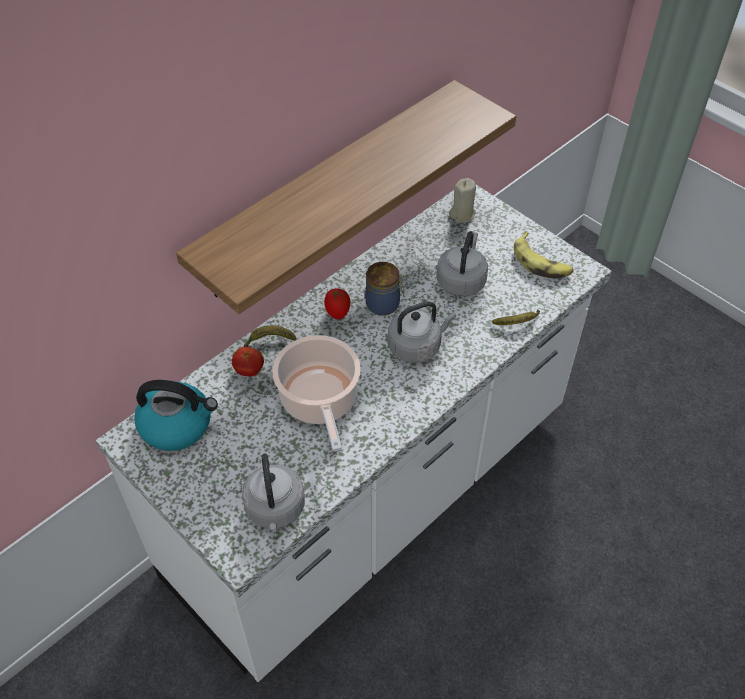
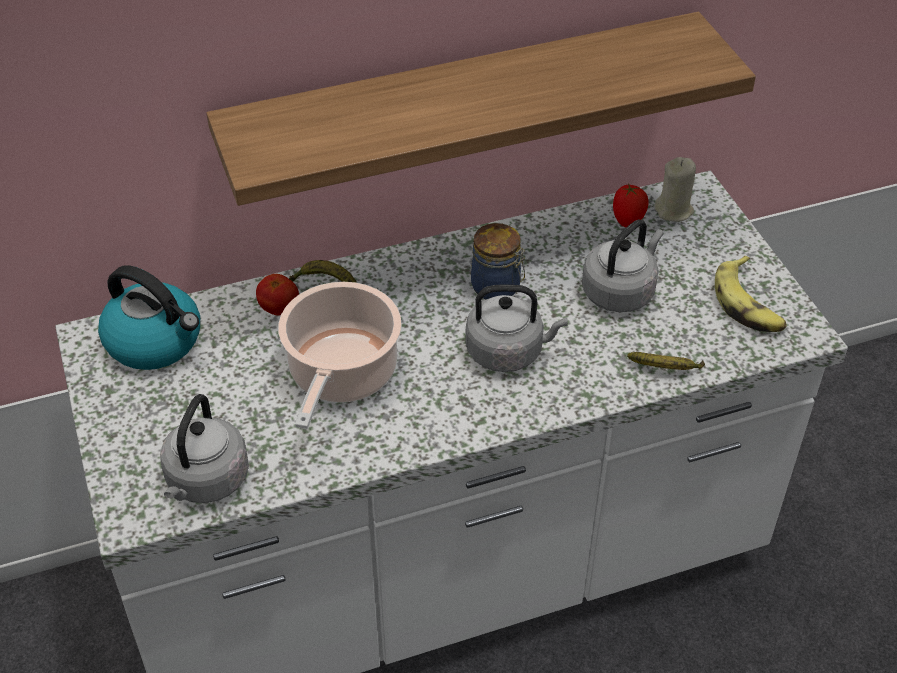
camera: 25 degrees right, 5 degrees down
(337, 313) = (431, 278): tomato -> tomato (628, 221)

